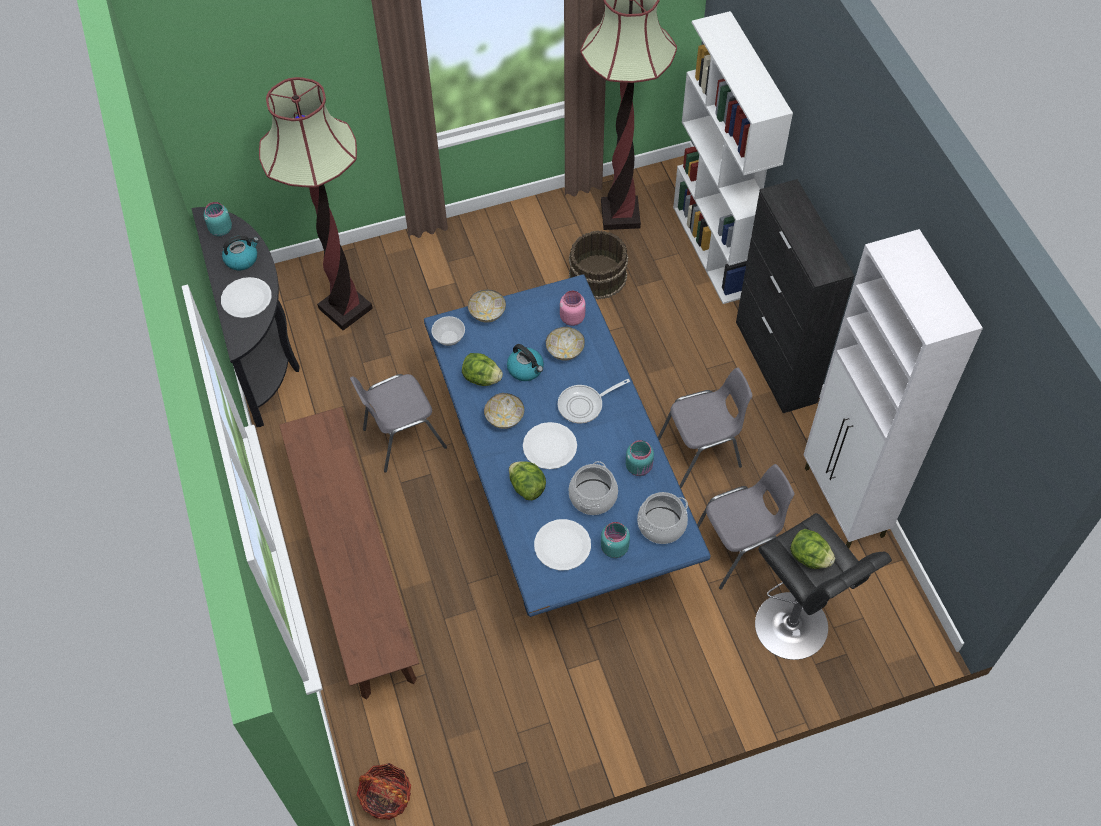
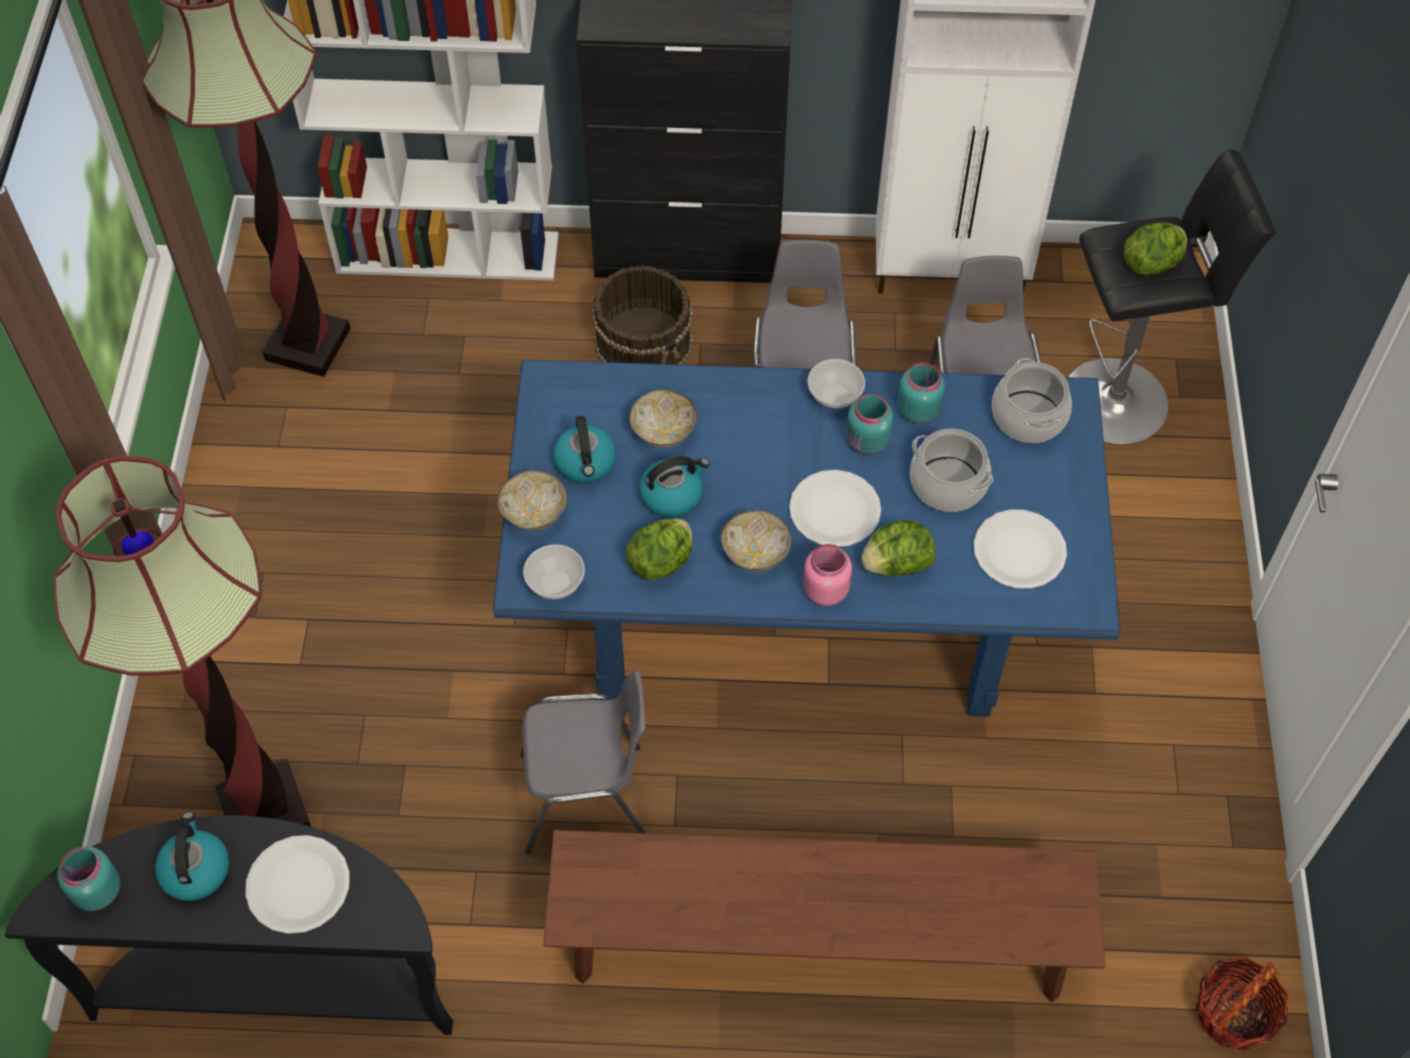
camera: 70 degrees left, 0 degrees up
(402, 438) = (587, 798): grey chair -> grey chair turned 90 degrees counterclockwise
(529, 325) = (586, 463): none -> kettle
(572, 318) = (601, 402): pink jar -> pink jar (824, 591)
(584, 405) = (777, 441): frying pan -> none
(598, 276) = (412, 415): brown bucket -> brown bucket (644, 342)
(613, 548) = (1046, 488): turquoise jar -> turquoise jar (866, 442)
(629, 423) = (836, 395): none -> bowl

